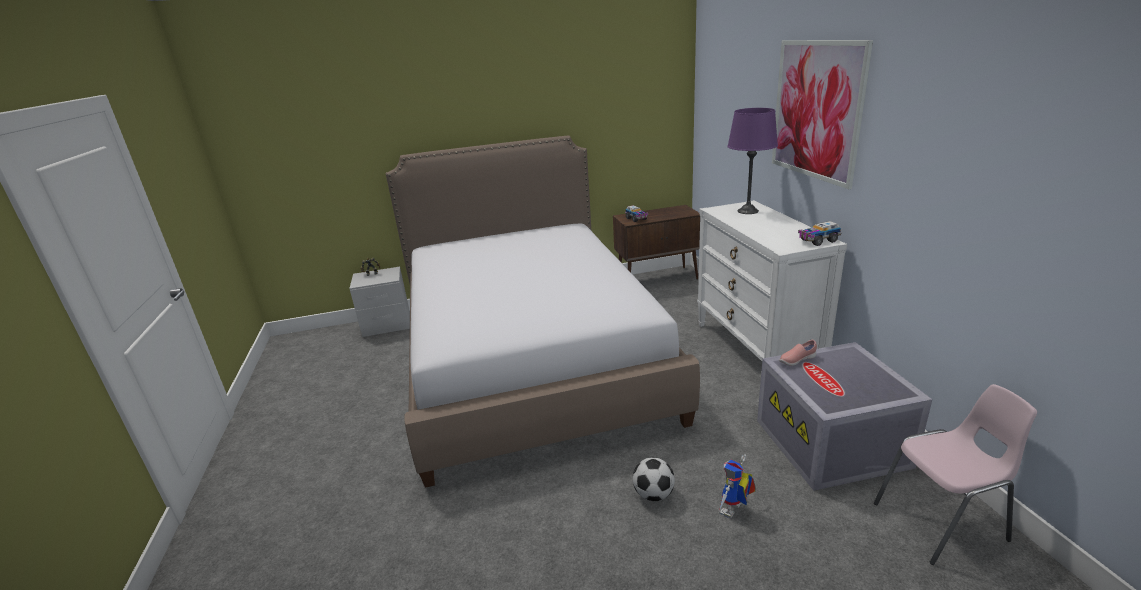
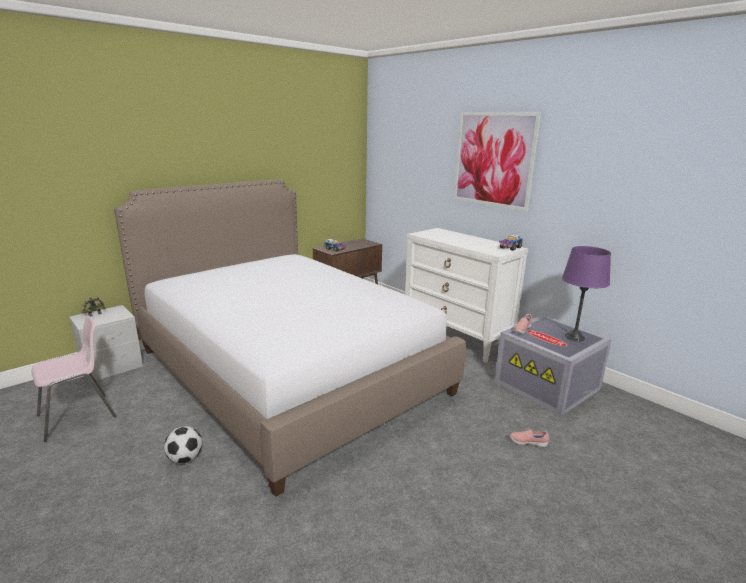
camera: 30 degrees left, 5 degrees down
(653, 494) = (468, 446): football -> football (185, 459)
(733, 512) = (528, 442): toy robot -> pink shoe
(747, 211) = (442, 234): purple table lamp -> purple table lamp (574, 337)
(942, 523) = (637, 416): pink chair -> pink chair (78, 416)

